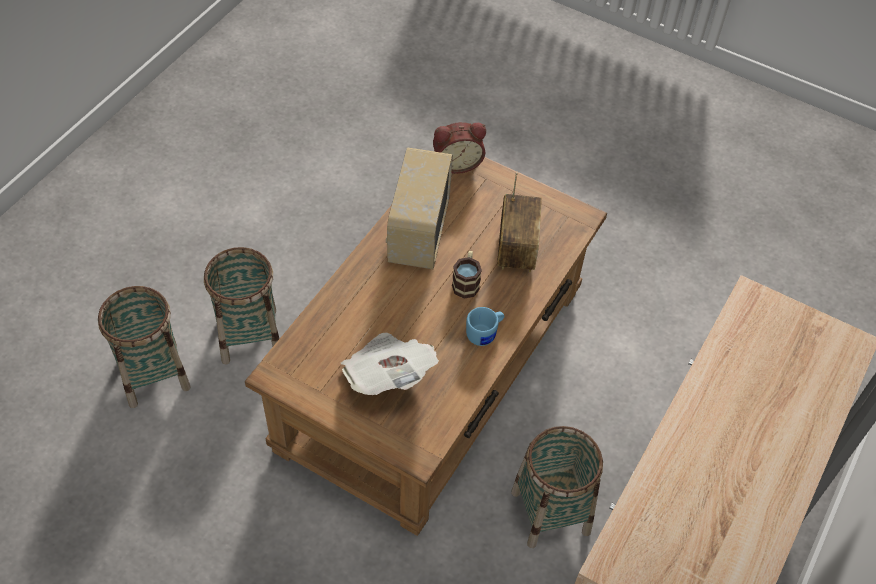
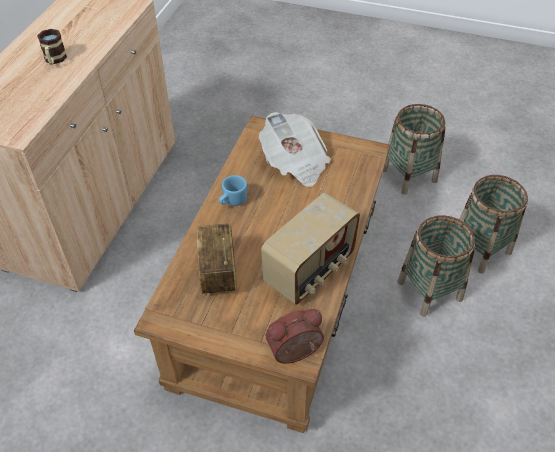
camera: 170 degrees right, 5 degrees down
(417, 232) = (310, 270): radio -> radio turned 45 degrees clockwise
(466, 282) = (256, 236): mug -> mug (54, 60)
(550, 512) = (174, 220): basket -> basket (408, 175)

